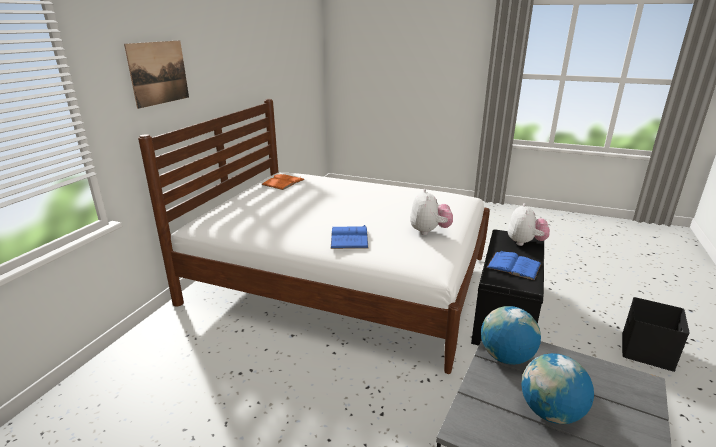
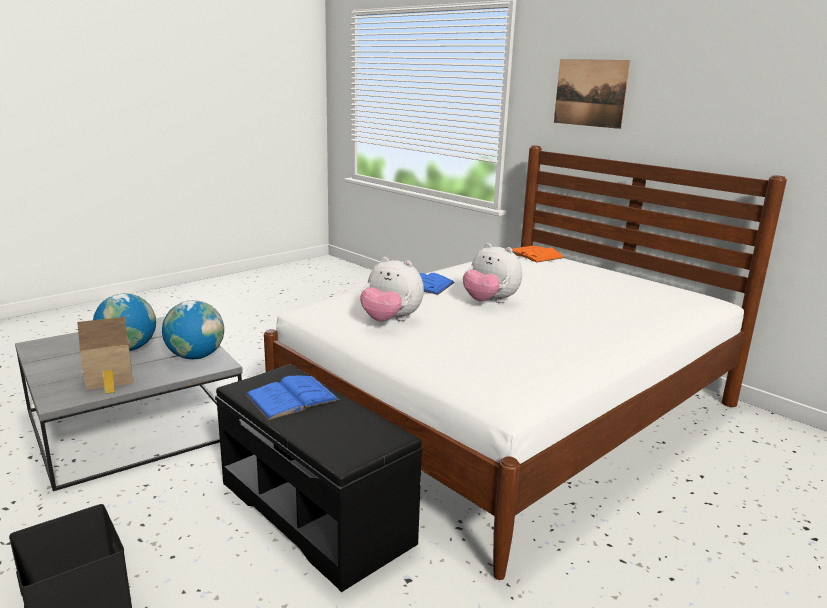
camera: 115 degrees right, 5 degrees down
(283, 182) = (649, 288): orange book -> orange book (534, 254)
(525, 243) = (339, 441): plush toy -> plush toy (489, 302)
(592, 379) = (110, 379): none -> toy house

